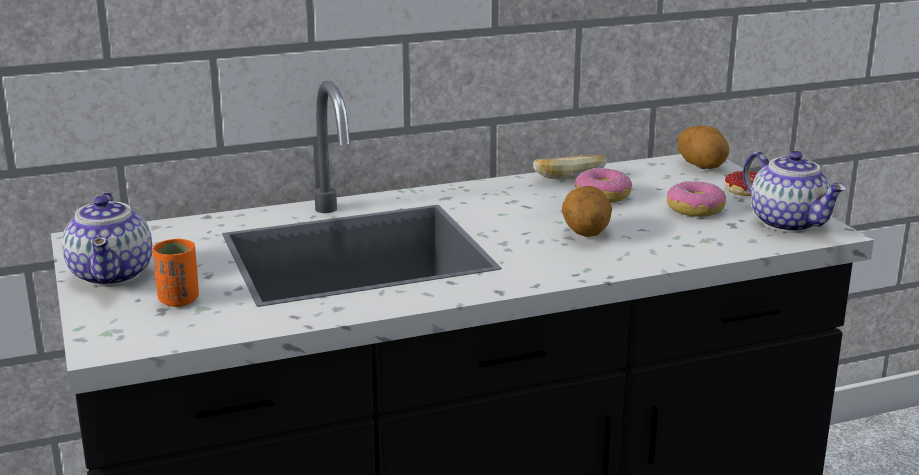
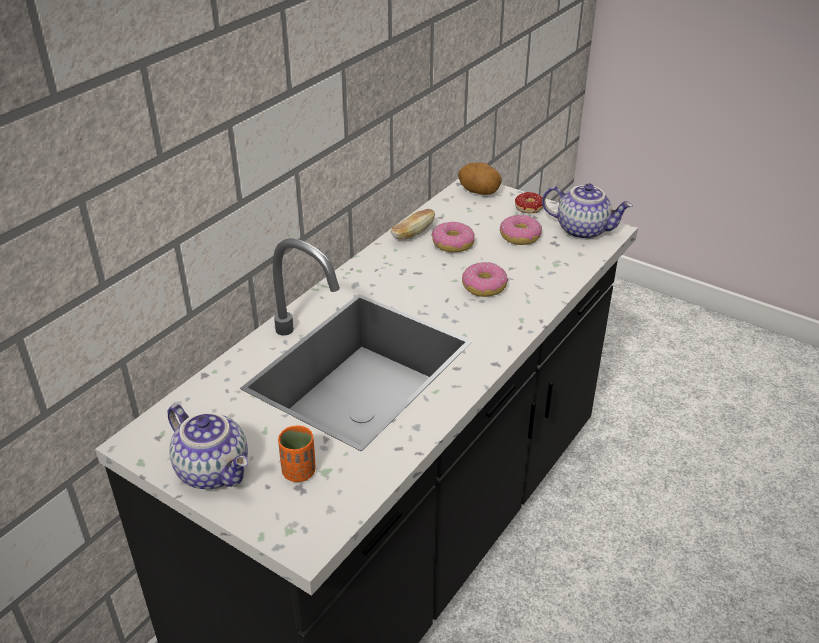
camera: 35 degrees left, 15 degrees up
(585, 234) = (484, 286): potato -> donut

